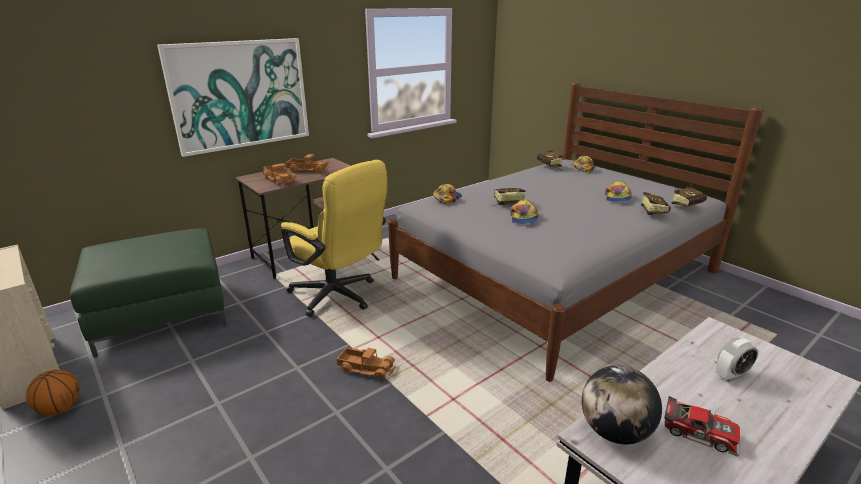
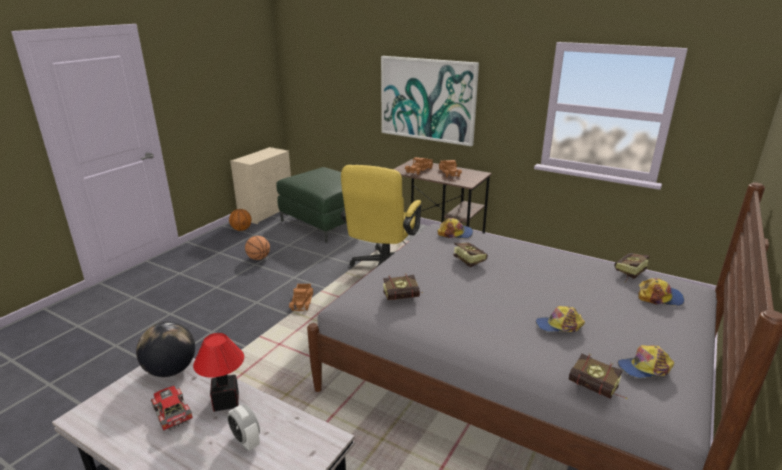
camera: 70 degrees right, 0 degrees up
(202, 397) = (258, 258): none -> basketball
(523, 218) = (437, 273): cap -> cap (644, 368)
(652, 211) = (536, 355): book -> book (405, 298)
(674, 385) = (226, 402): none -> table lamp
(699, 431) = (170, 413): toy car -> toy car turned 135 degrees clockwise

